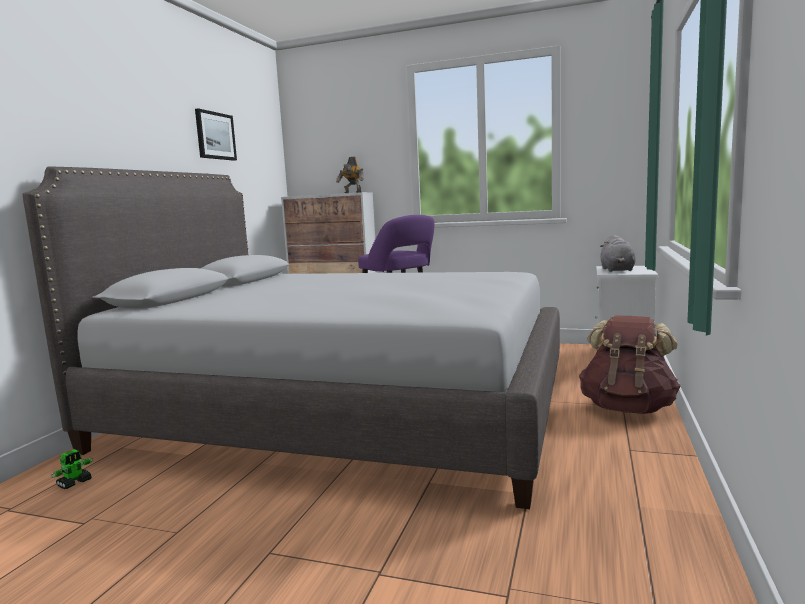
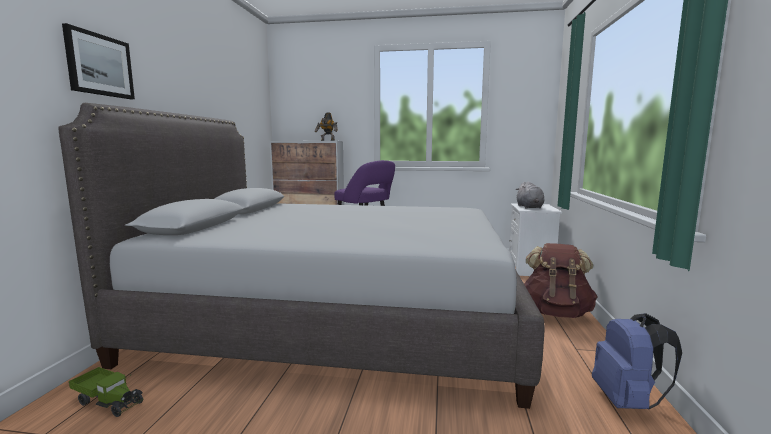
camera: 10 degrees left, 0 degrees up
(75, 483) = (108, 401): toy robot -> toy truck
(215, 136) = (222, 87): picture -> picture (99, 65)
(662, 508) = (627, 401): none -> blue backpack

